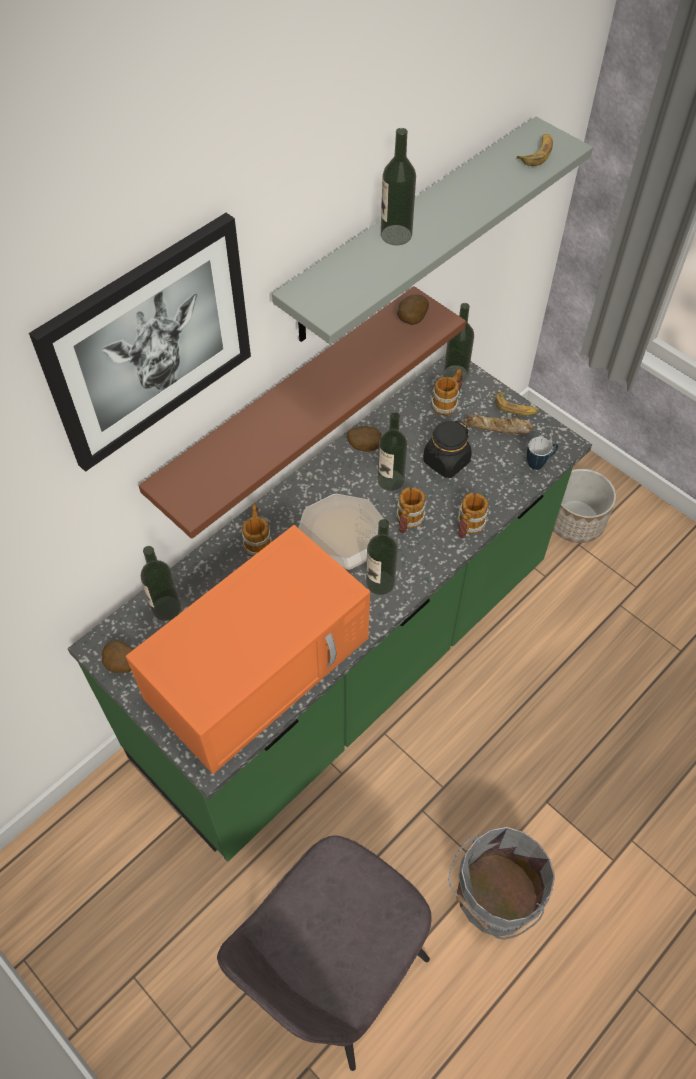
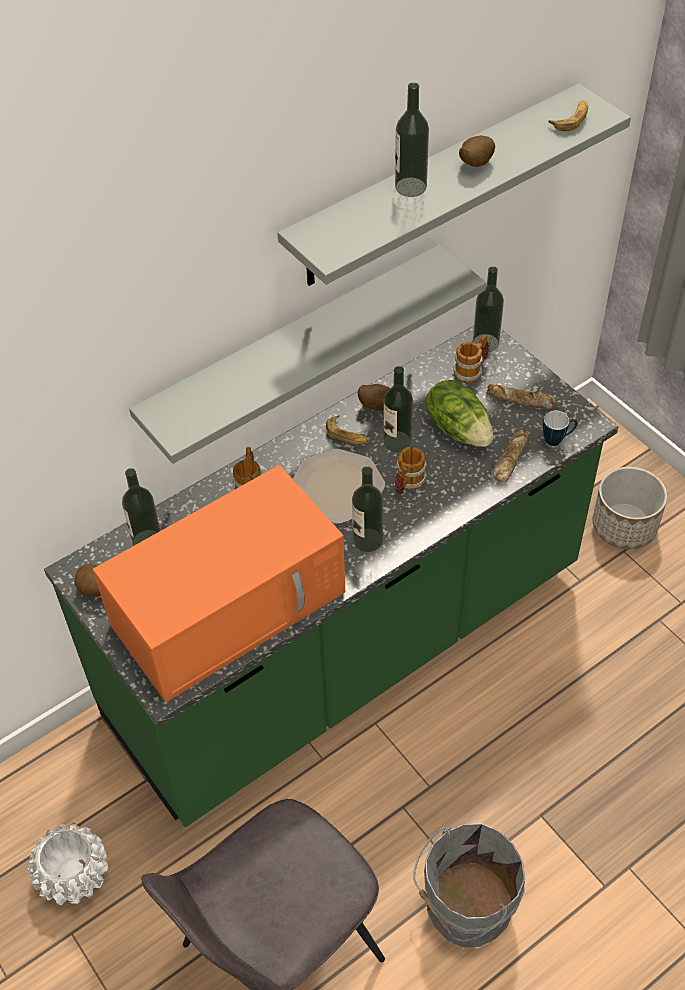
camera: 10 degrees right, 5 degrees down
(127, 918) = (74, 874): none -> white planter
(149, 342) = (147, 264): picture -> none
(288, 404) = (294, 350): brown shelf -> grey shelf
(410, 320) = (429, 277): potato -> potato (474, 164)
(446, 461) = (459, 429): black jar -> lettuce
(468, 527) = (469, 495): mug -> none
(499, 486) = (510, 458): none -> bread
(515, 408) = (543, 382): banana -> banana (348, 435)

